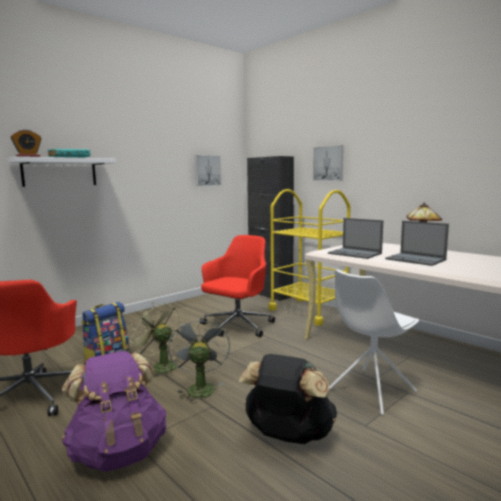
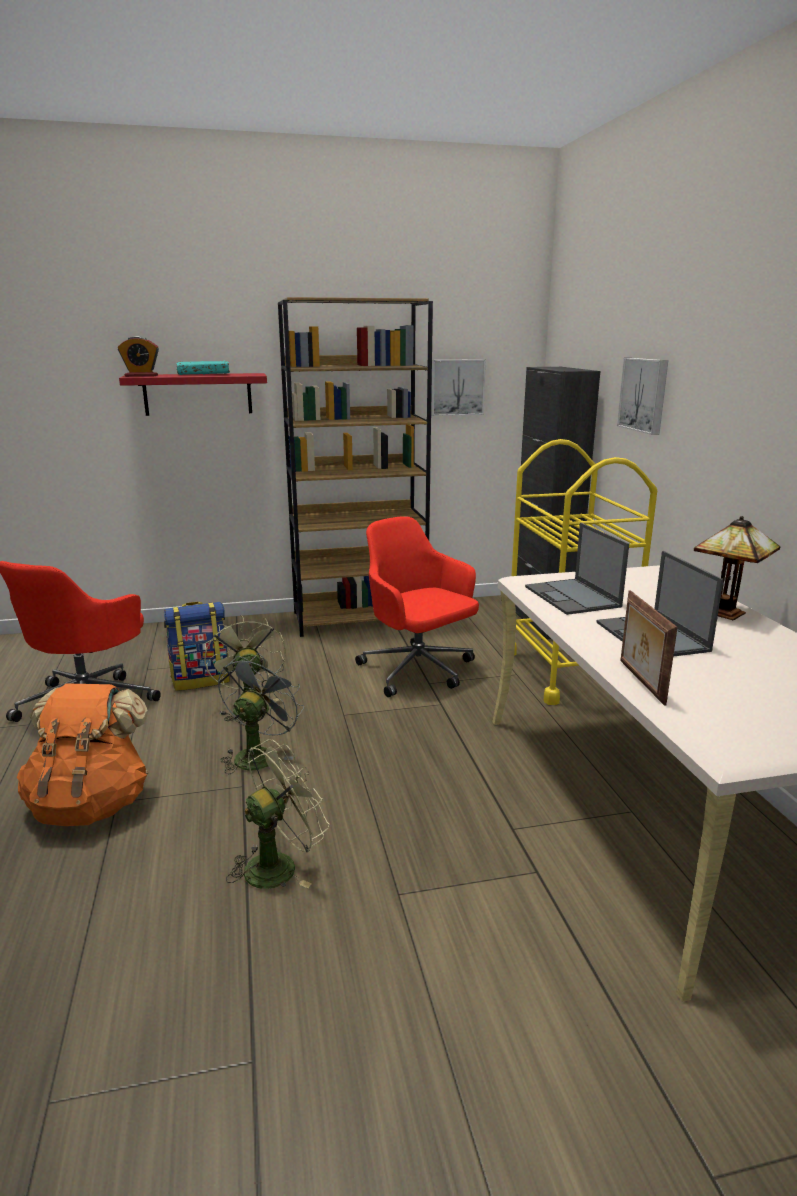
camera: 30 degrees right, 10 degrees up
(59, 172) = (198, 394): white shelf -> red shelf
(118, 451) = (91, 805): purple backpack -> orange backpack
(171, 310) = (360, 619): none -> brown bookcase
(237, 326) = (418, 671): red office chair -> red office chair turned 105 degrees counterclockwise
(288, 436) = (279, 864): black backpack -> green fan
(370, 391) = (478, 846): white chair -> none
(447, 271) = (640, 681): none -> picture frame

